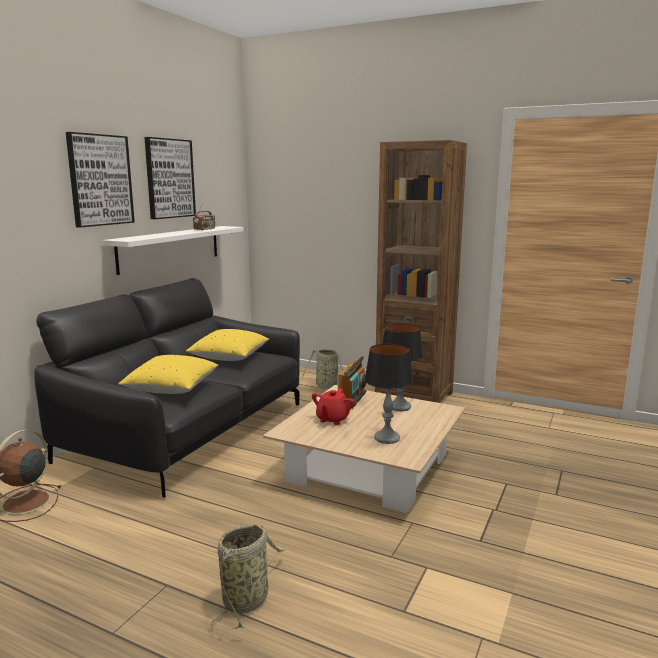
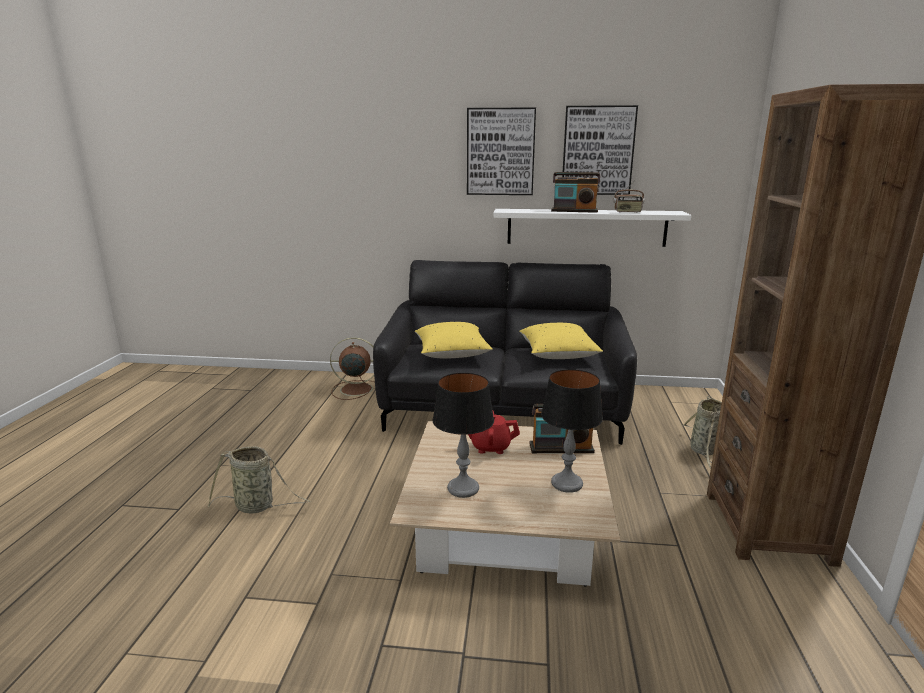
camera: 70 degrees right, 5 degrees up
(172, 233) = (574, 211): none -> radio

